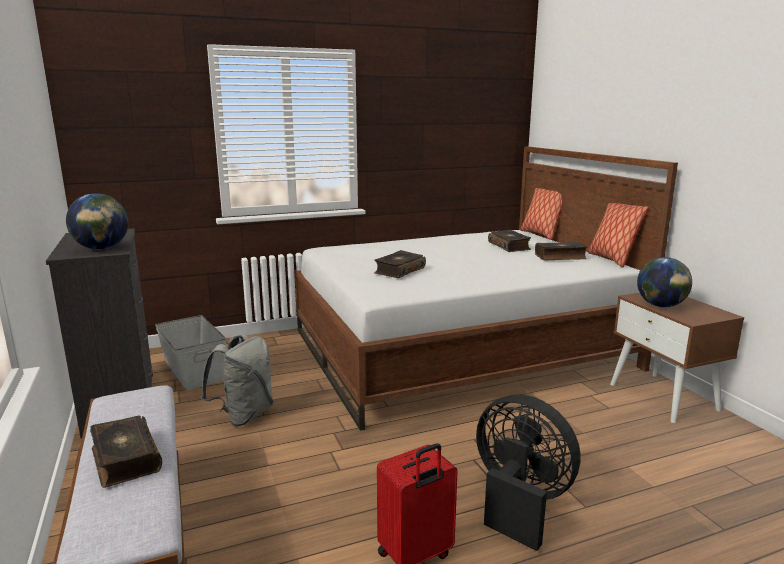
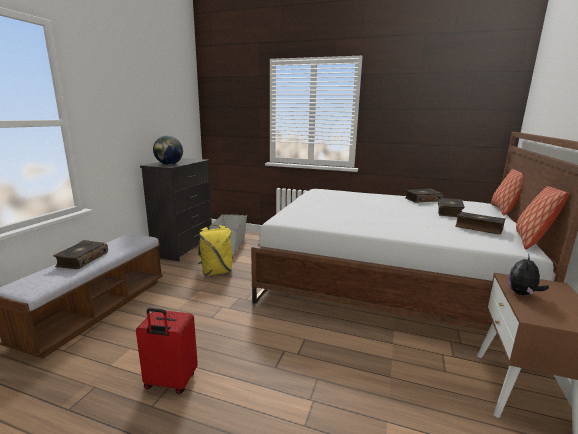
camera: 40 degrees right, 0 degrees up
(244, 415) = (216, 272): grey backpack -> yellow backpack
(399, 271) = (328, 209): book -> book (422, 200)
(519, 501) = (268, 392): black fan -> none
(660, 306) = (522, 294): globe -> plush toy

